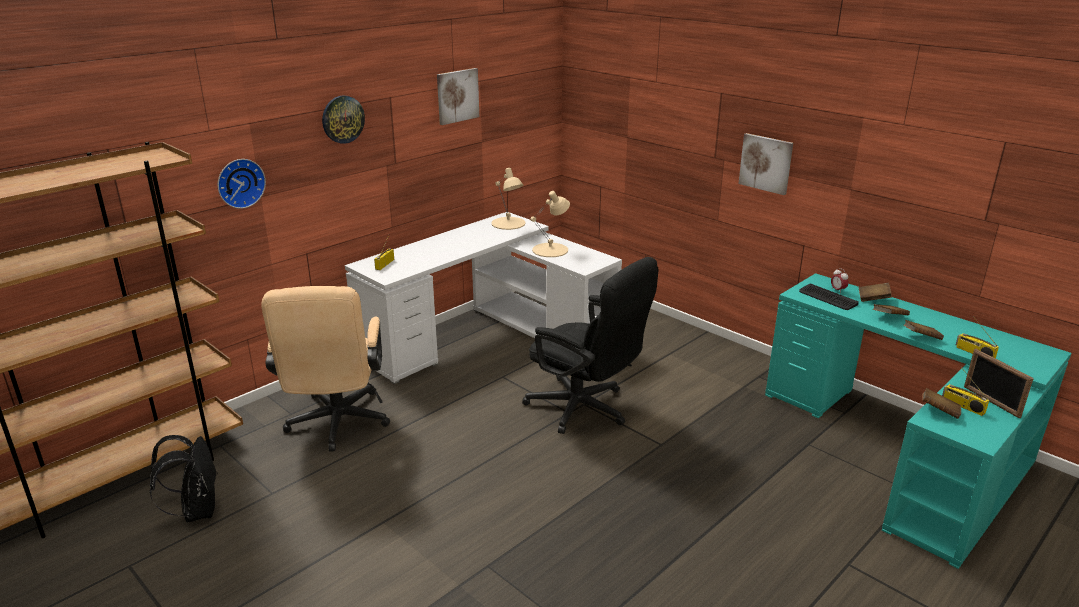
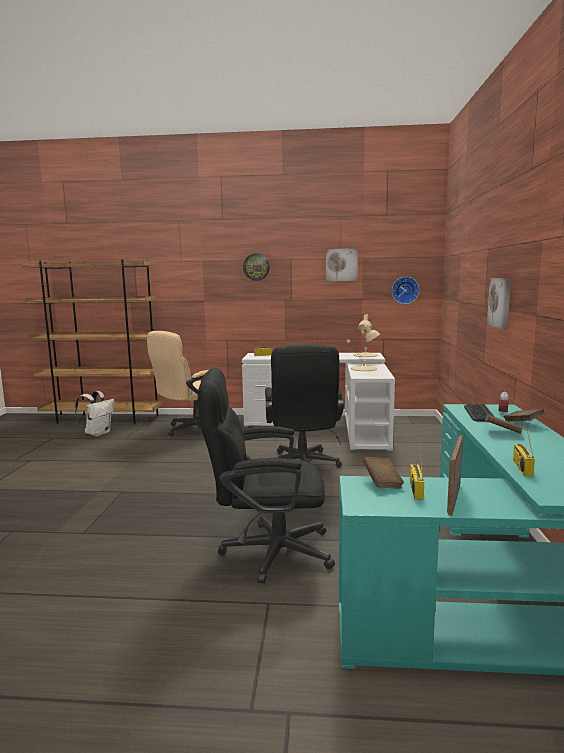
camera: 50 degrees right, 15 degrees down
(197, 510) = (98, 433): black backpack -> white backpack
(240, 182) = (192, 290): wall clock -> wall clock (405, 290)
(757, 524) = (266, 551): none -> black office chair
(921, 337) = (494, 446): brown book -> none

